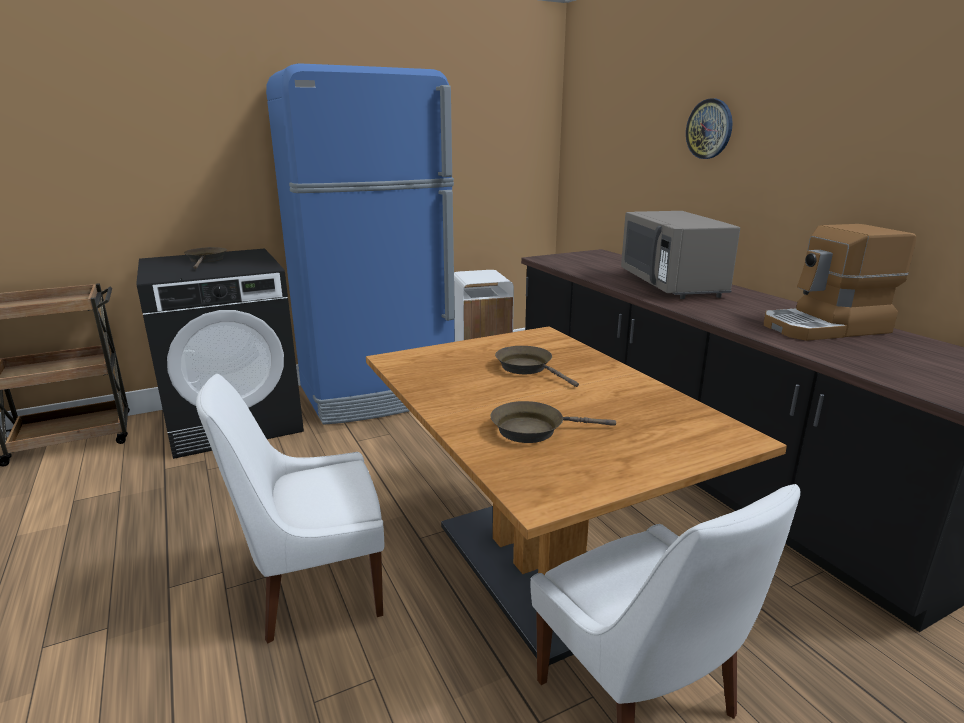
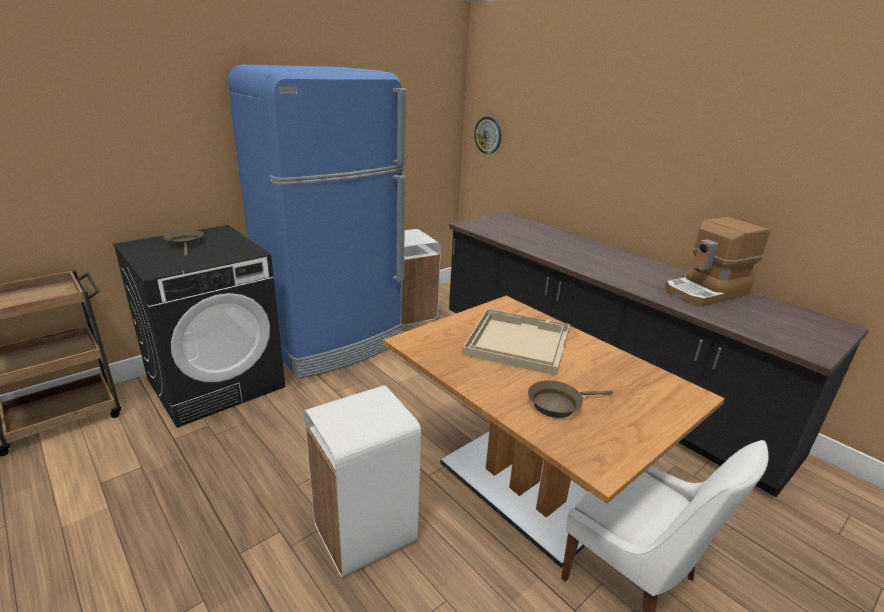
camera: 15 degrees left, 5 degrees up
(313, 588) = (364, 533): white chair -> white trash can
(527, 368) = (517, 342): brown frying pan -> beige tray
(671, 285) = (581, 252): grey microwave -> none
(709, 129) = (604, 128): wall clock -> wall clock (488, 135)

